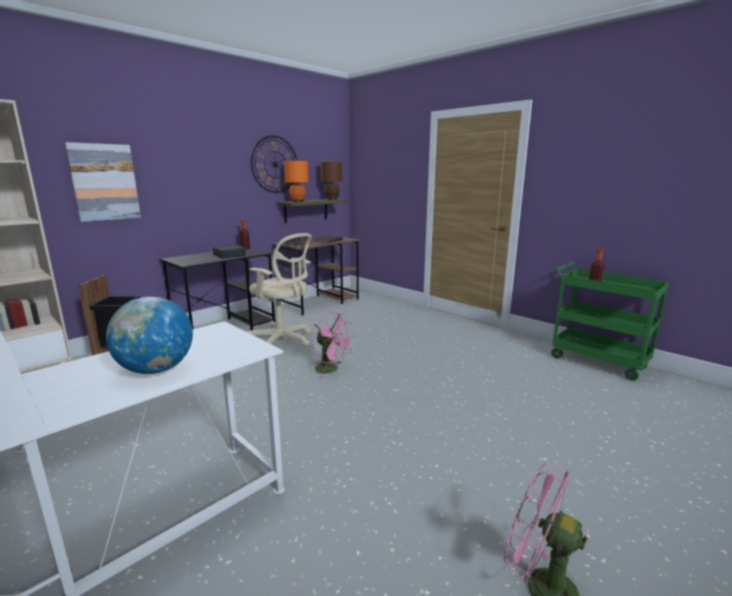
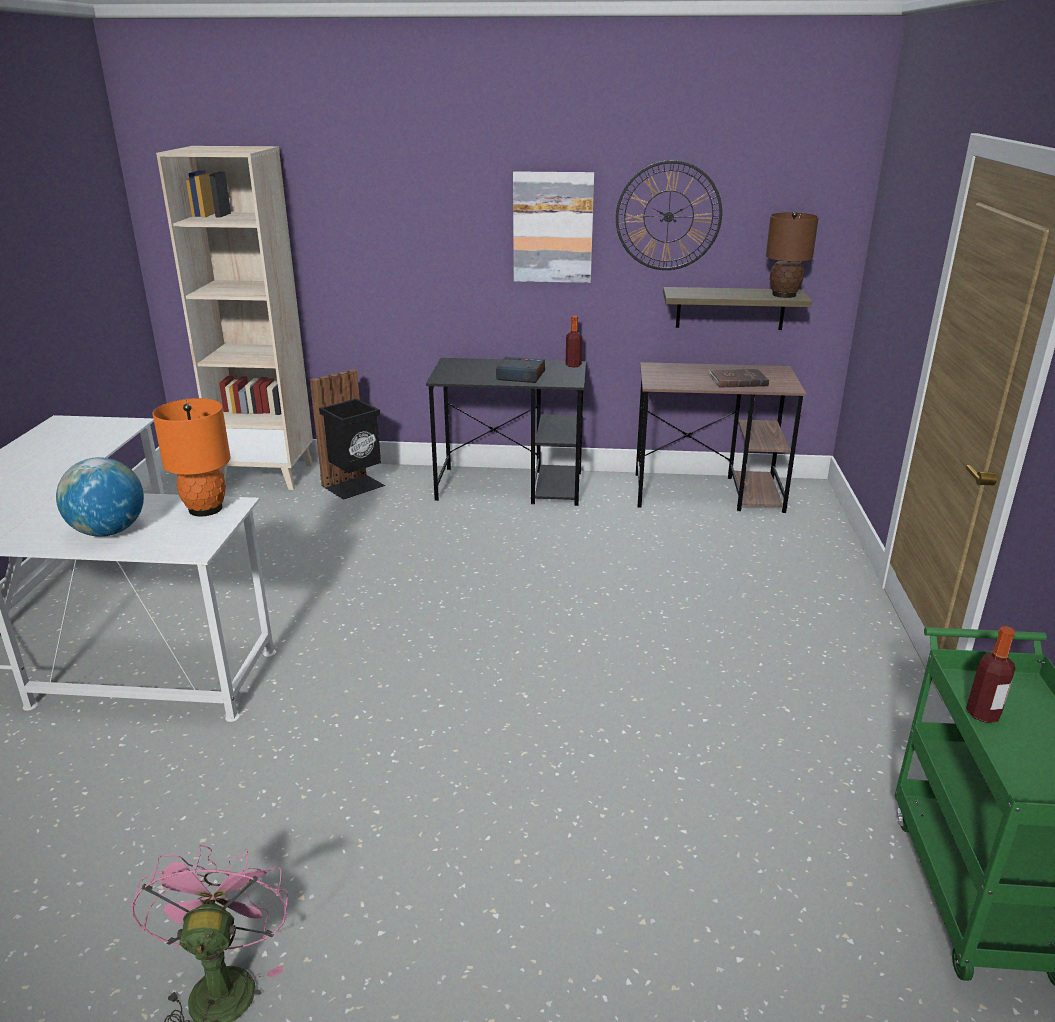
camera: 50 degrees right, 10 degrees up
(104, 182) = (379, 241): picture -> picture (553, 227)
(283, 341) = (536, 541): beige office chair -> none
(297, 201) = (690, 294): orange table lamp -> orange table lamp (205, 509)
(331, 369) = (510, 617): pink fan -> none

